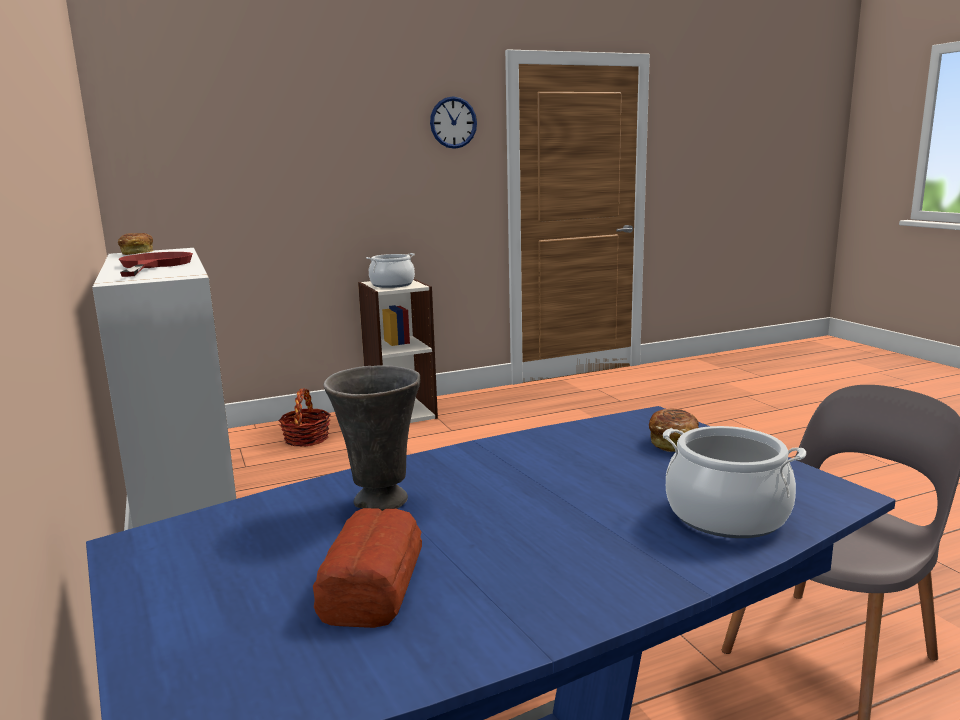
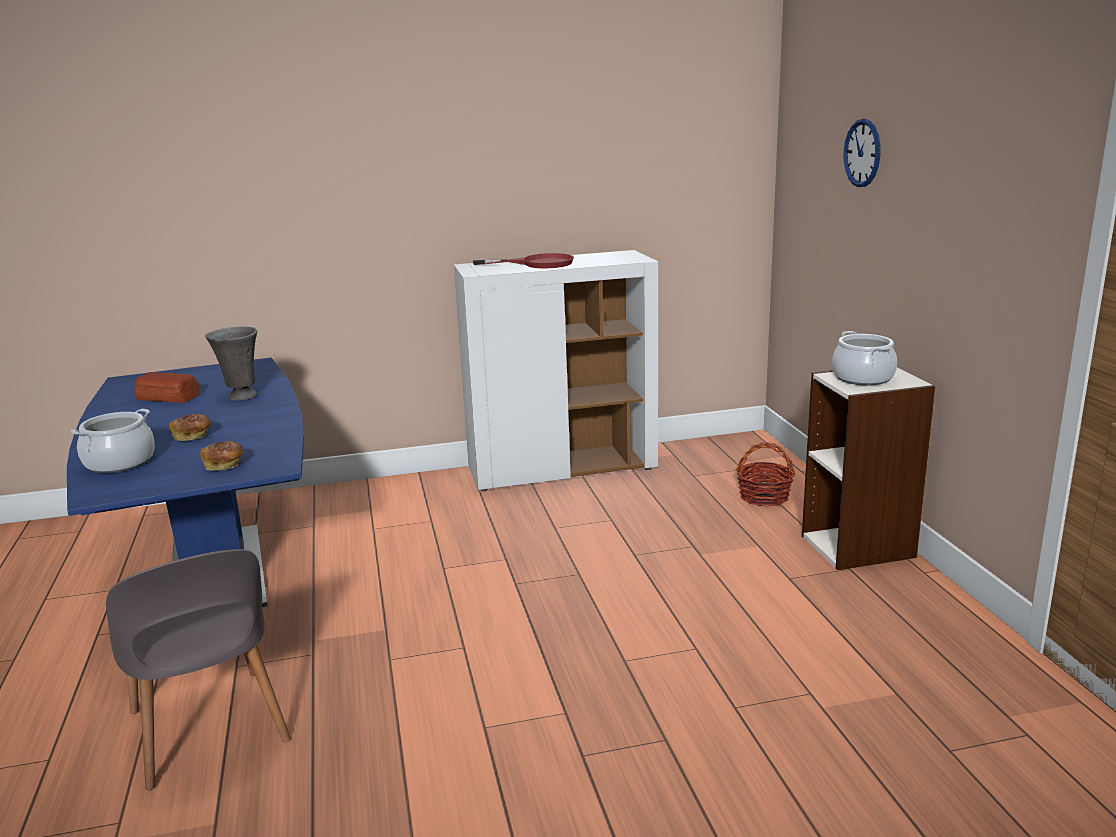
camera: 100 degrees right, 5 degrees up
(138, 253) = (625, 254): bread -> bread (193, 436)
(453, 122) = (1023, 167): wall clock -> wall clock (862, 153)

